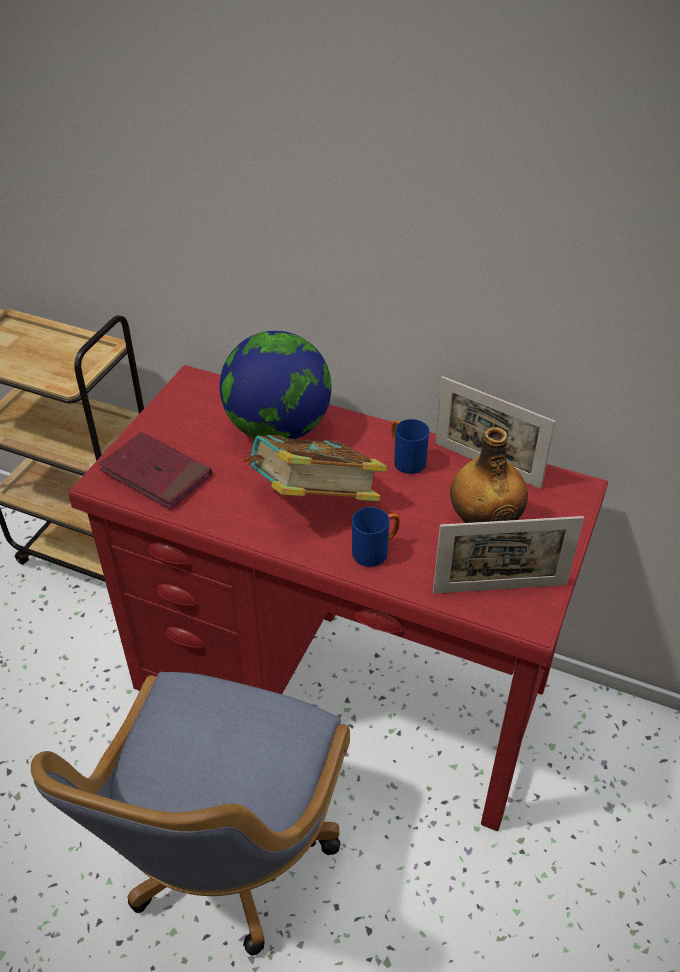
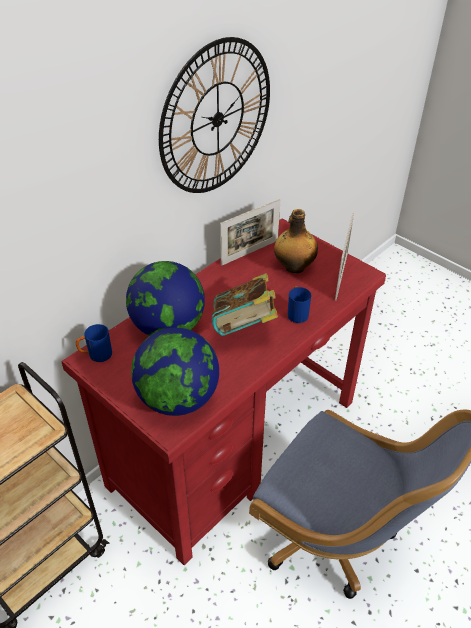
camera: 70 degrees left, 0 degrees up
(156, 474) = (177, 398): red book -> globe
(405, 460) = (228, 281): blue mug -> blue mug (96, 355)
(495, 222) = (217, 119): none -> wall clock

